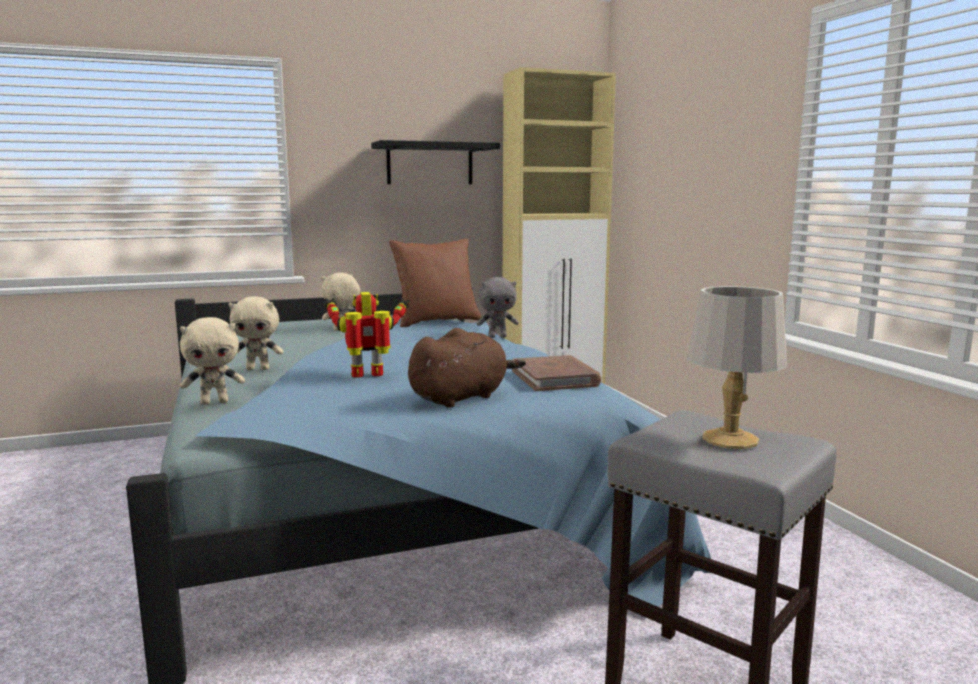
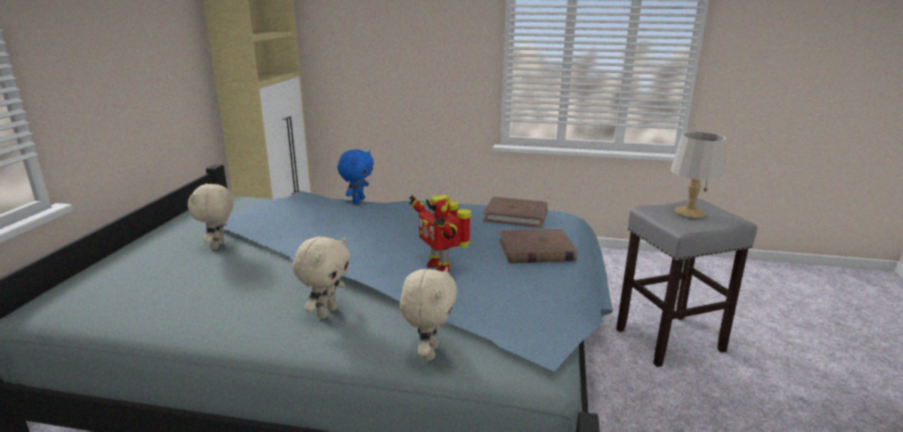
camera: 60 degrees left, 10 degrees up
(368, 375) = (440, 267): toy robot -> toy robot turned 45 degrees counterclockwise
(430, 164) = (151, 38): black shelf -> none
(436, 322) = (274, 205): brown pillow -> none
(461, 397) = (536, 250): brown plush toy -> brown book
(497, 337) = (358, 201): grey plush toy -> blue plush toy

